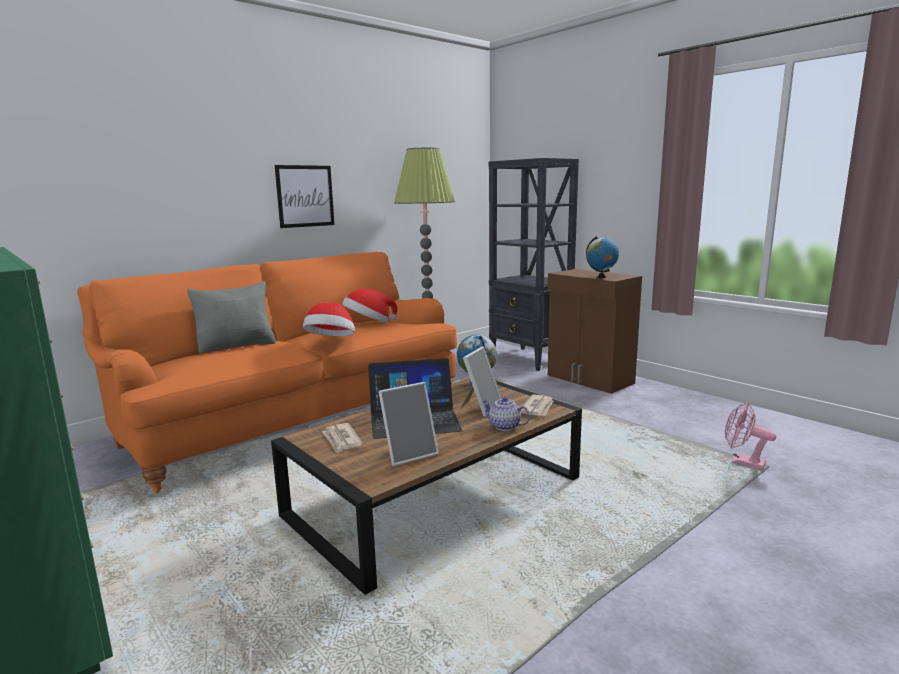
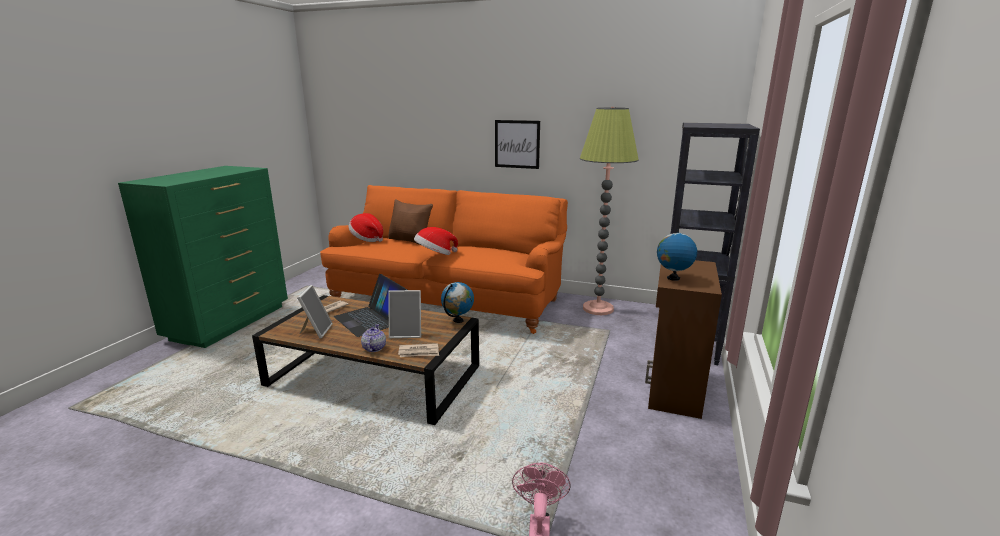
camera: 60 degrees right, 5 degrees up
(237, 346) = (410, 240): grey pillow -> brown pillow
(369, 324) = (492, 252): hat -> hat (367, 239)
(409, 454) = (316, 331): picture frame -> picture frame turned 120 degrees counterclockwise

